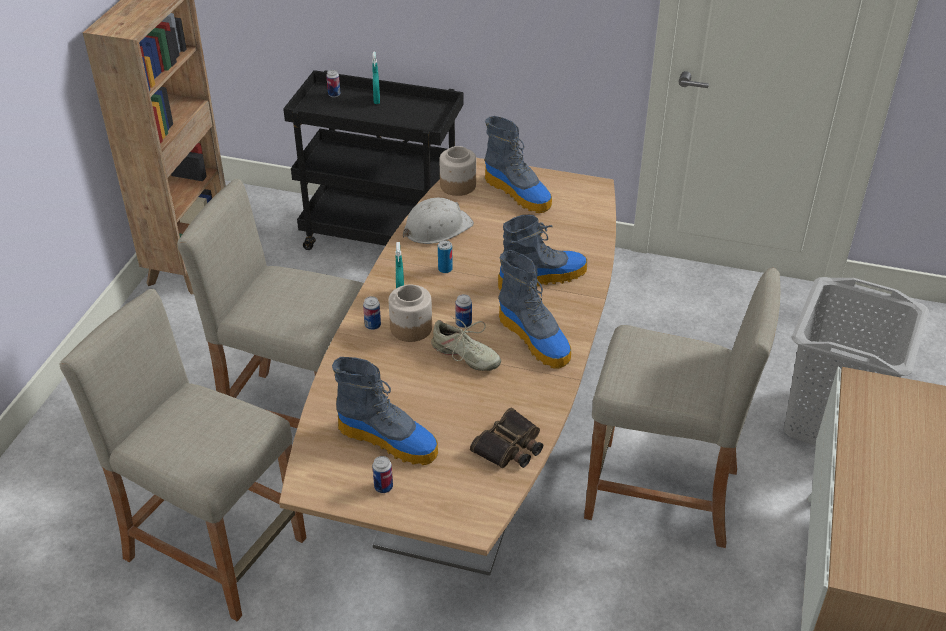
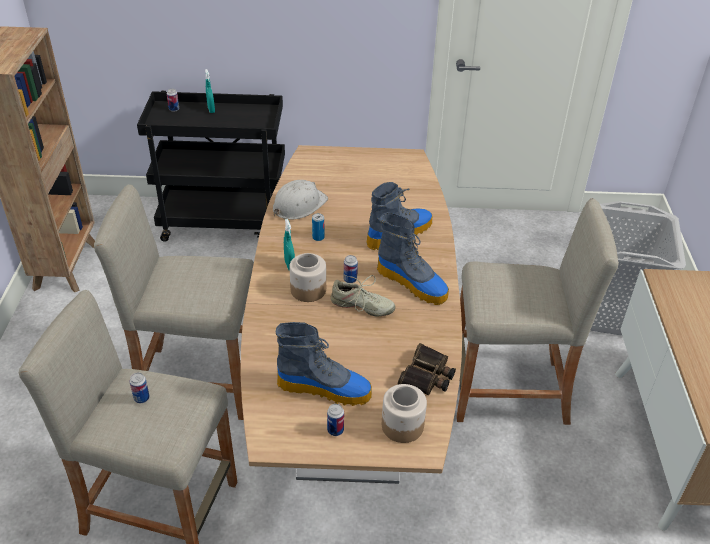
camera: 15 degrees left, 0 degrees up
(372, 325) = (275, 293): can -> can (141, 398)
(457, 186) = (303, 169): jar -> jar (402, 426)
(518, 193) = (354, 169): boot -> none

